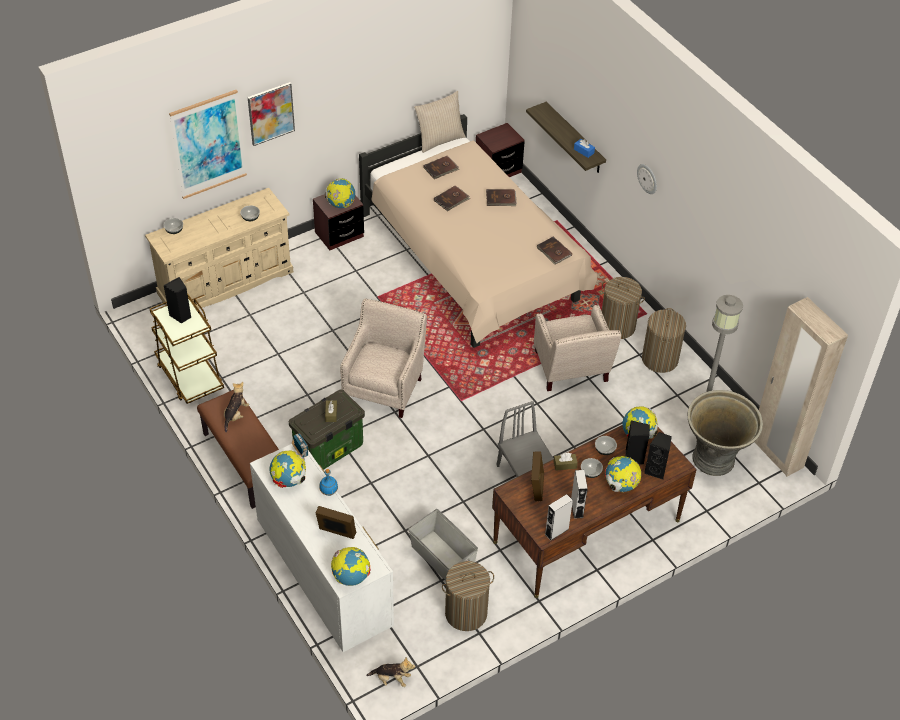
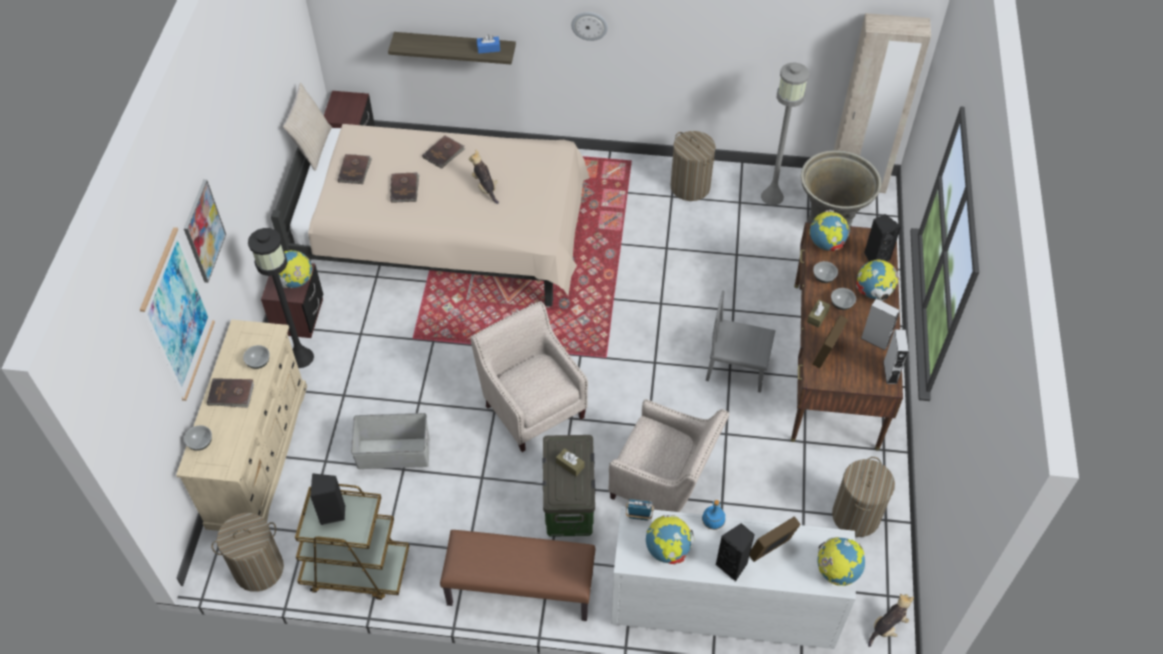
camera: 50 degrees left, 5 degrees up
(235, 415) = (491, 552): plush toy -> plush toy (485, 187)
(311, 256) = (301, 357): none -> black floor lamp
(442, 558) = (779, 494): grey storage box -> grey storage box (394, 454)
(536, 487) = (826, 354): picture frame -> picture frame turned 105 degrees counterclockwise
(554, 252) = (550, 160): brown book -> brown book (231, 394)
(571, 371) = (646, 254): beige armchair -> beige armchair (663, 485)
(617, 326) = (626, 189): laundry basket -> laundry basket (259, 569)
(634, 458) = (850, 263): black speaker -> black speaker (733, 565)

